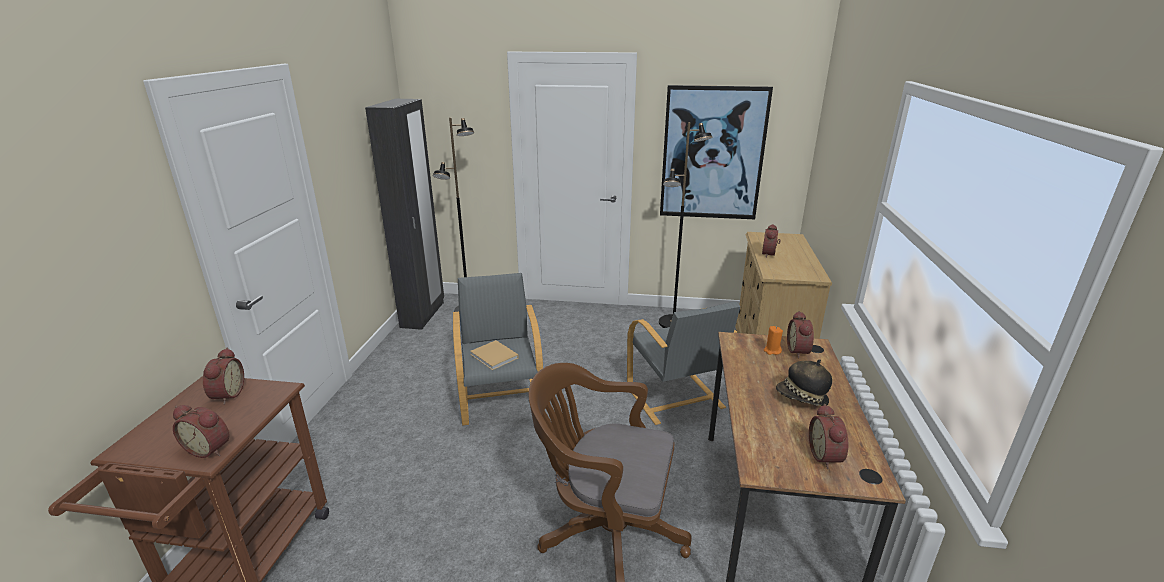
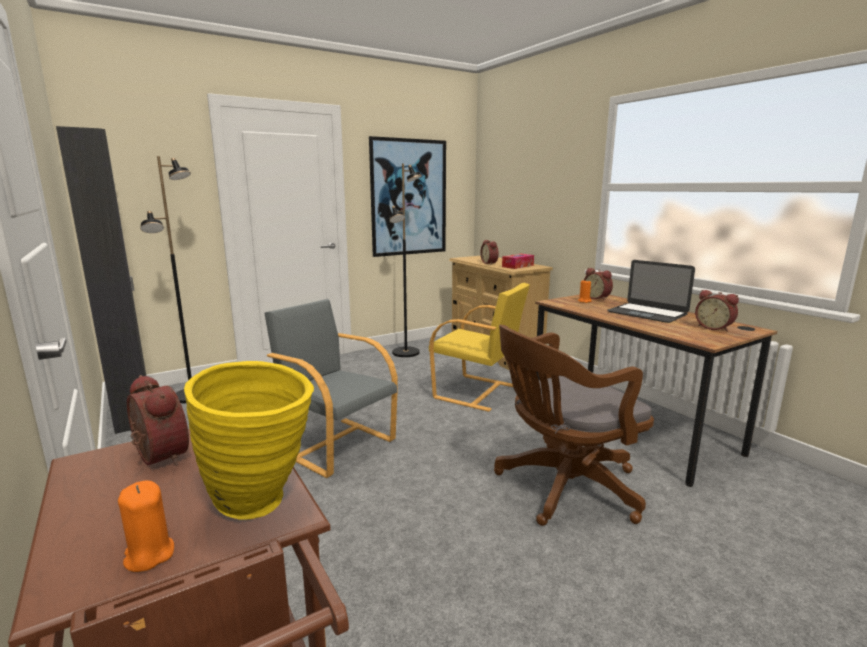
camera: 40 degrees left, 10 degrees down
(151, 450) = (149, 555): none -> orange candle
(210, 448) = (264, 503): alarm clock -> yellow vase
(495, 357) = (343, 385): beige book -> none
(675, 398) = (477, 392): grey armchair -> yellow armchair
(790, 268) = (517, 266): none -> tissue box
(801, 398) = (647, 313): hat -> laptop

